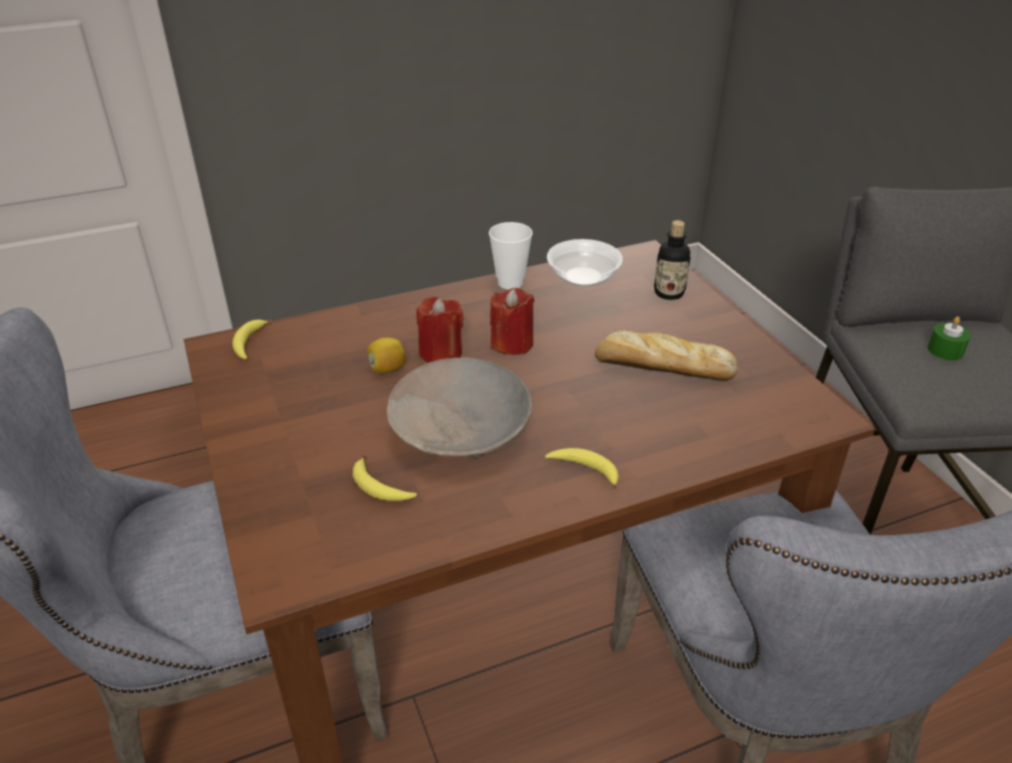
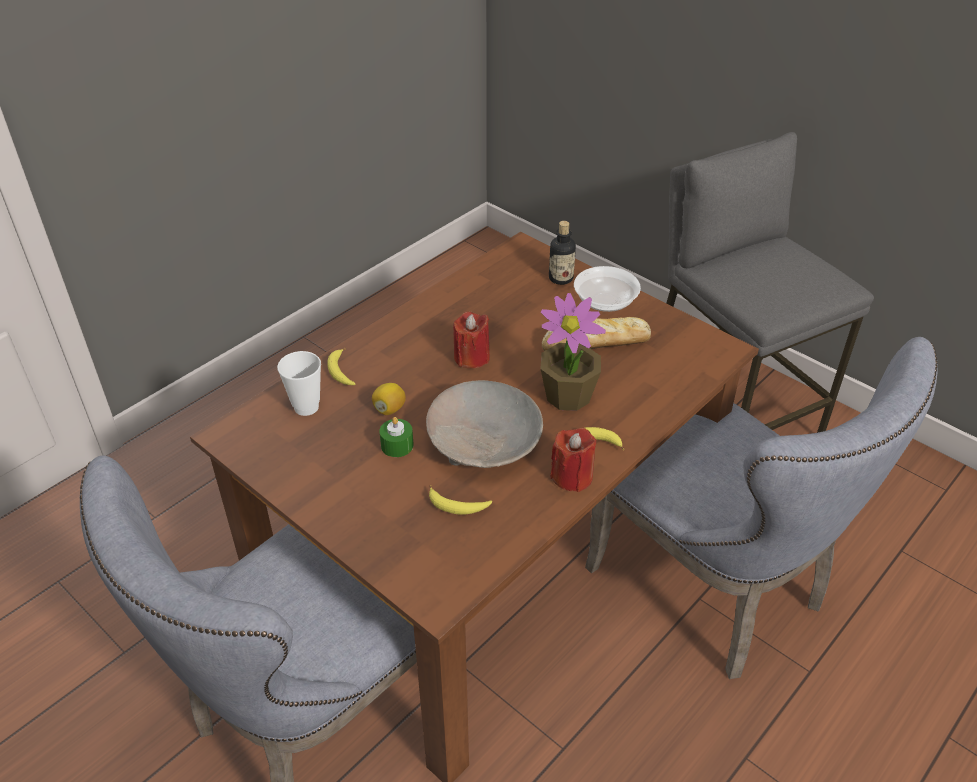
camera: 25 degrees left, 5 degrees up
(249, 344) = (254, 423): banana -> banana (341, 372)
(440, 352) = (421, 382): red candle -> red candle (572, 476)
(510, 283) = (432, 303): cup -> cup (306, 407)
(583, 278) = (487, 282): bowl -> bowl (605, 302)
(592, 412) = (568, 396): none -> potted plant
(945, 350) = (765, 271): green candle -> green candle (397, 445)

